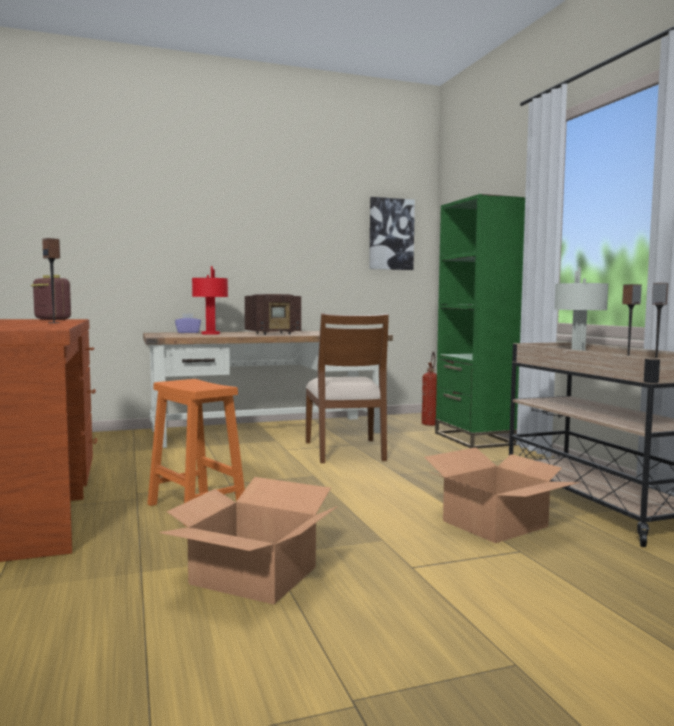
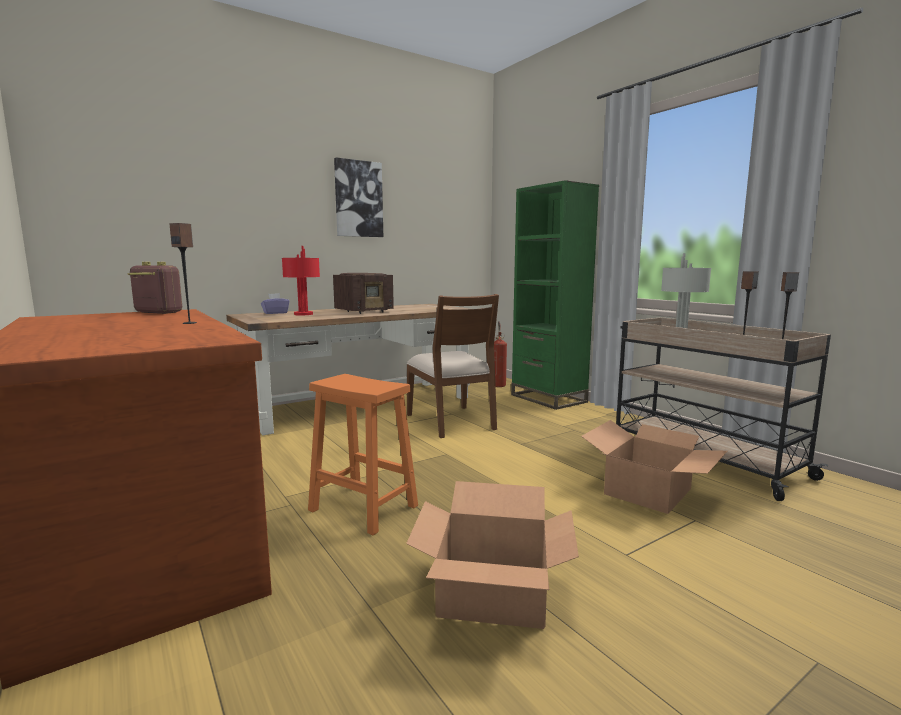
camera: 15 degrees left, 5 degrees up
(391, 234) = (455, 213): picture -> picture (358, 199)

